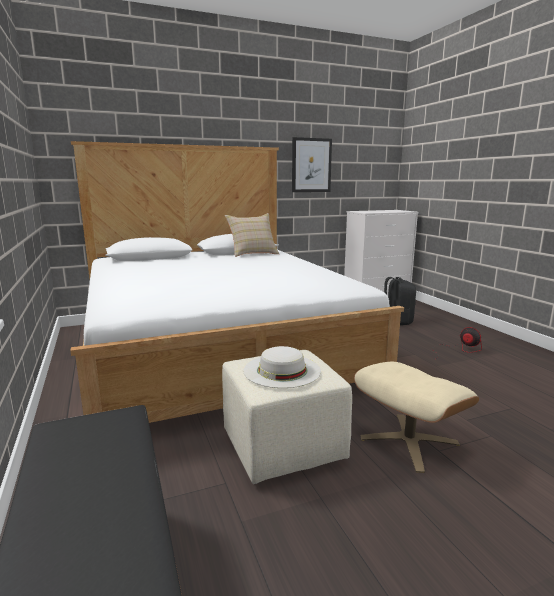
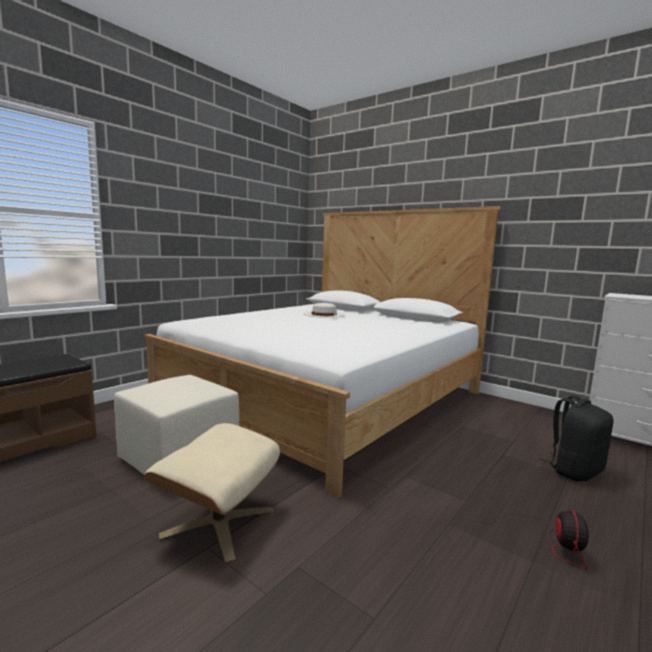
camera: 60 degrees right, 5 degrees down
(253, 254) = (417, 321): beige pillow -> none
(282, 370) = (170, 387): white hat -> white hat (324, 314)
(311, 165) = (553, 226): picture -> none

